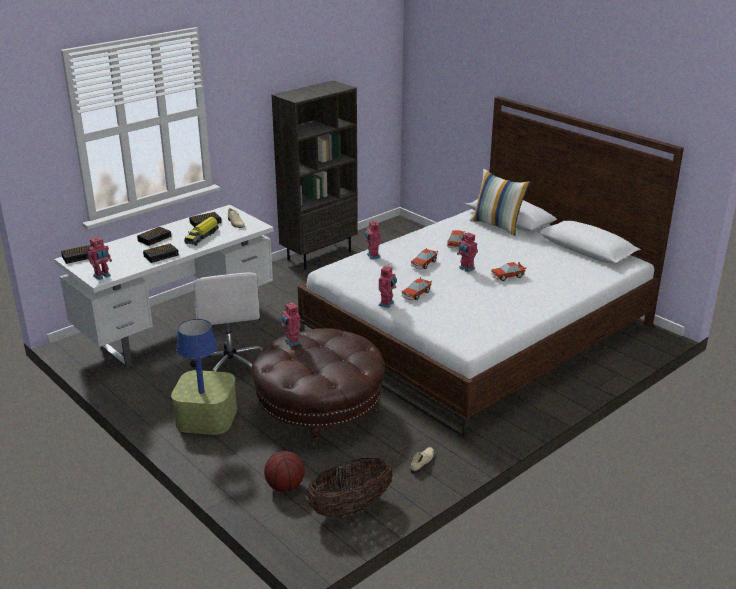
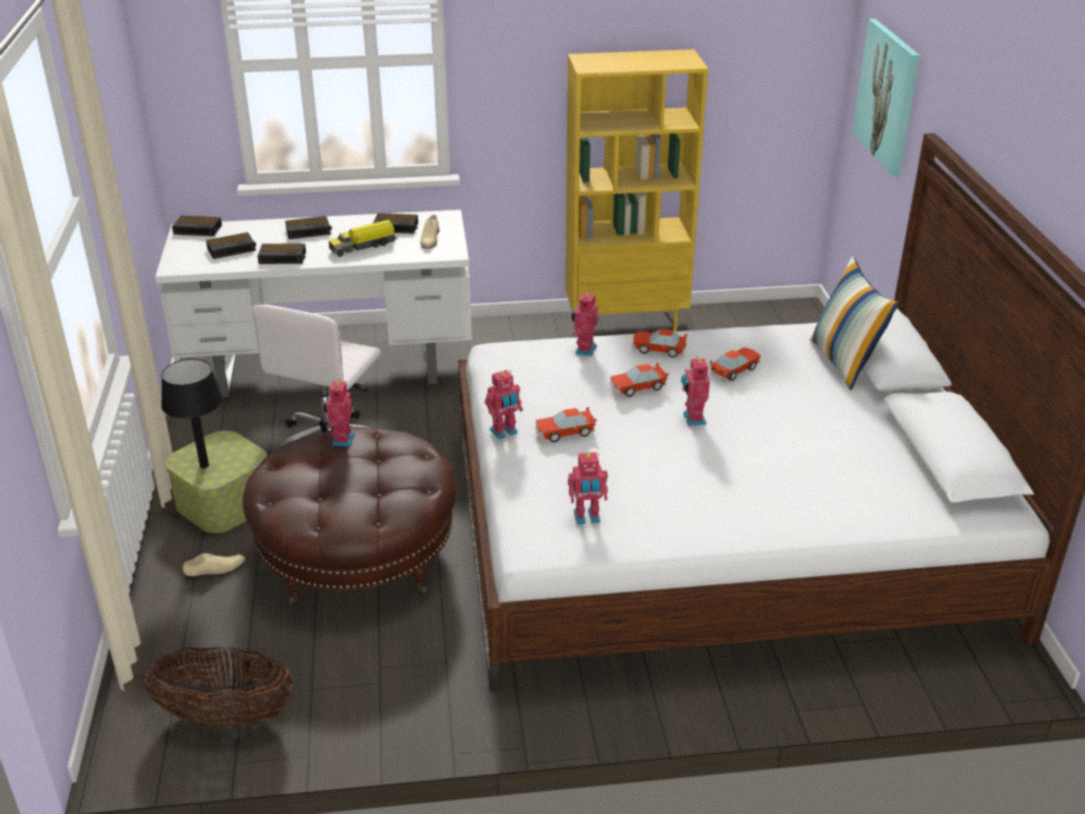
camera: 35 degrees right, 5 degrees up
(102, 276) = (184, 264): toy robot -> toy robot (587, 518)
(120, 260) = (232, 249): none -> alarm clock
(201, 392) = (203, 465): blue table lamp -> black table lamp
(285, 486) = (193, 643): basketball -> none
(319, 255) = (626, 323): brown bookcase -> yellow bookcase
(422, 462) = (391, 699): beige shoe -> beige shoe (215, 570)
(445, 86) = (887, 96): none -> picture
(507, 276) = (741, 456): toy car -> toy car (658, 349)

